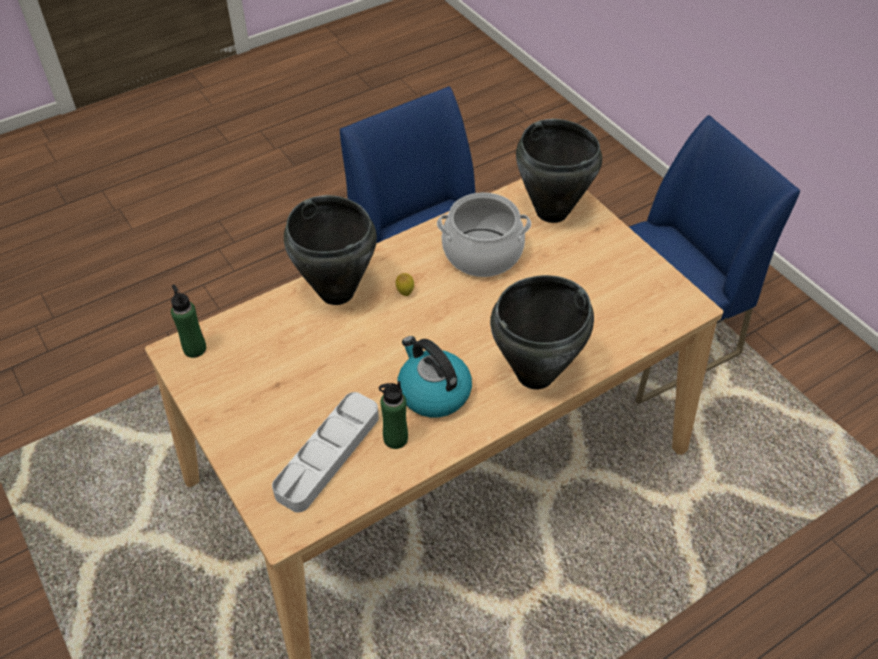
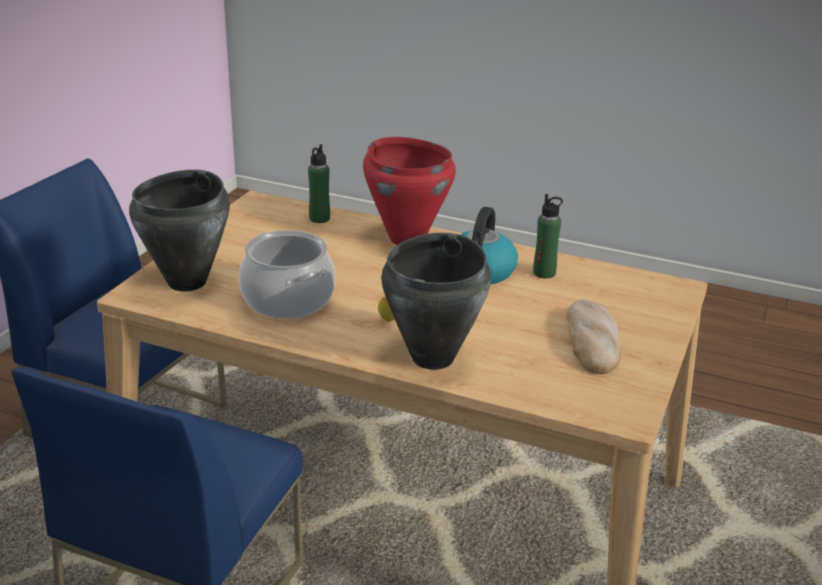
camera: 125 degrees left, 20 degrees down
(195, 348) = (608, 408): green bottle -> green bottle (319, 218)
(269, 397) = (593, 341): none -> bread
(328, 455) = (599, 294): grey tray -> none
(536, 375) = (407, 238): black cooking pot -> red cooking pot

